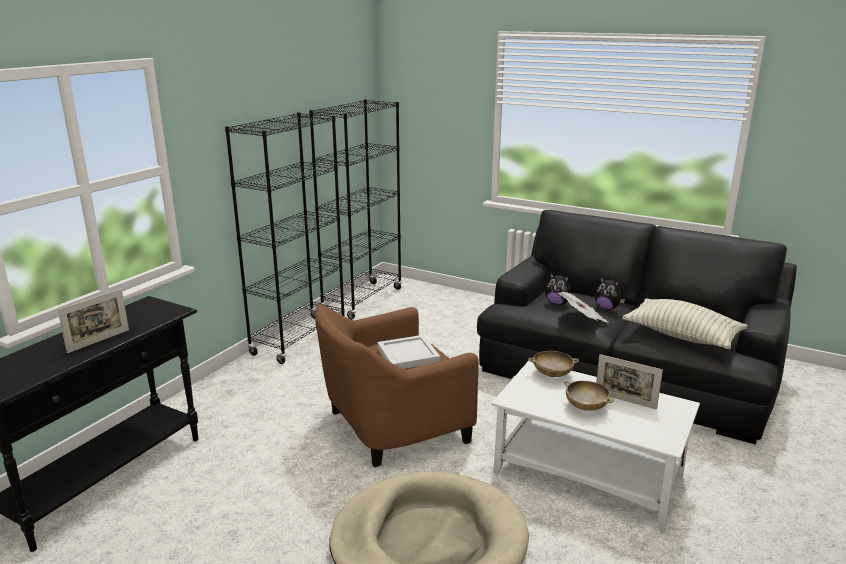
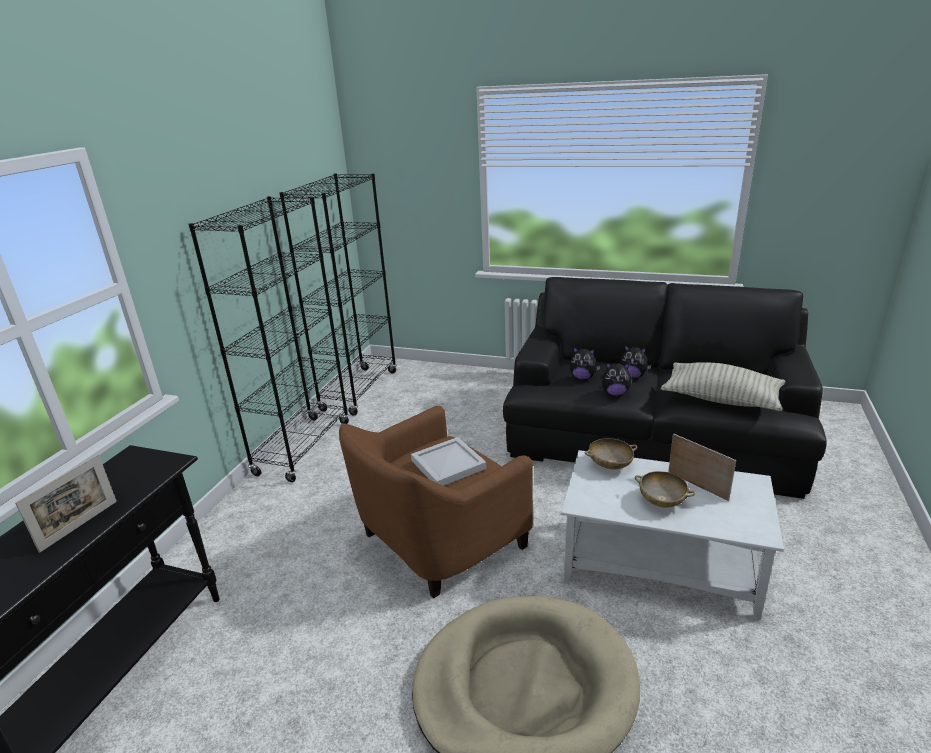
camera: 10 degrees left, 5 degrees up
(582, 319) = (615, 393): newspaper -> plush toy
(625, 400) = (697, 486): picture frame -> picture frame turned 150 degrees counterclockwise

